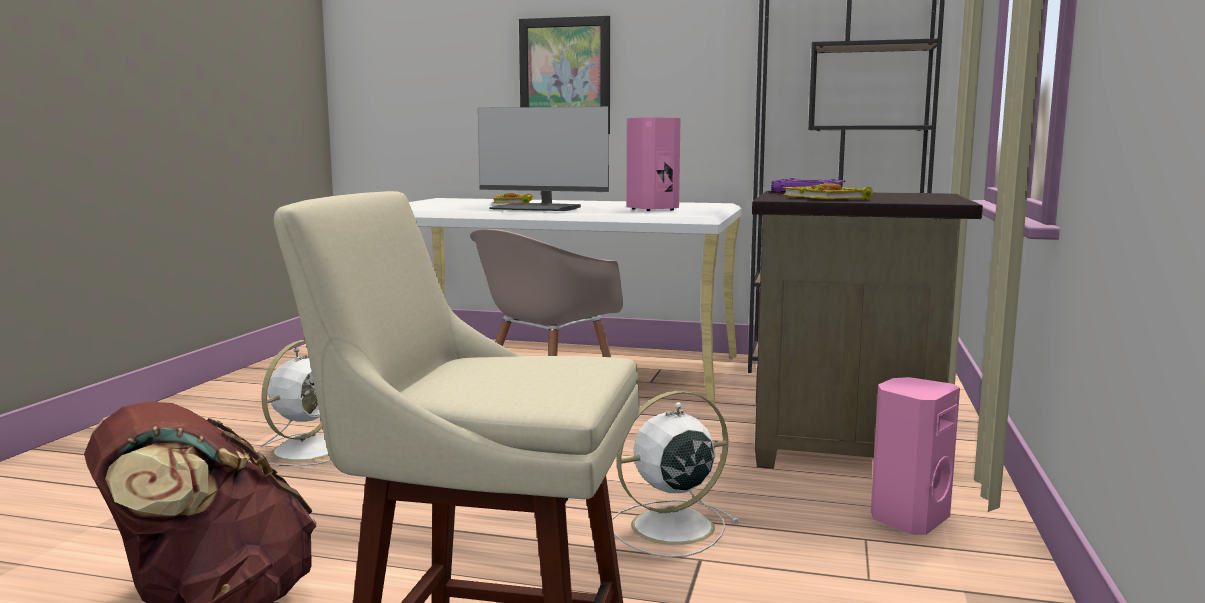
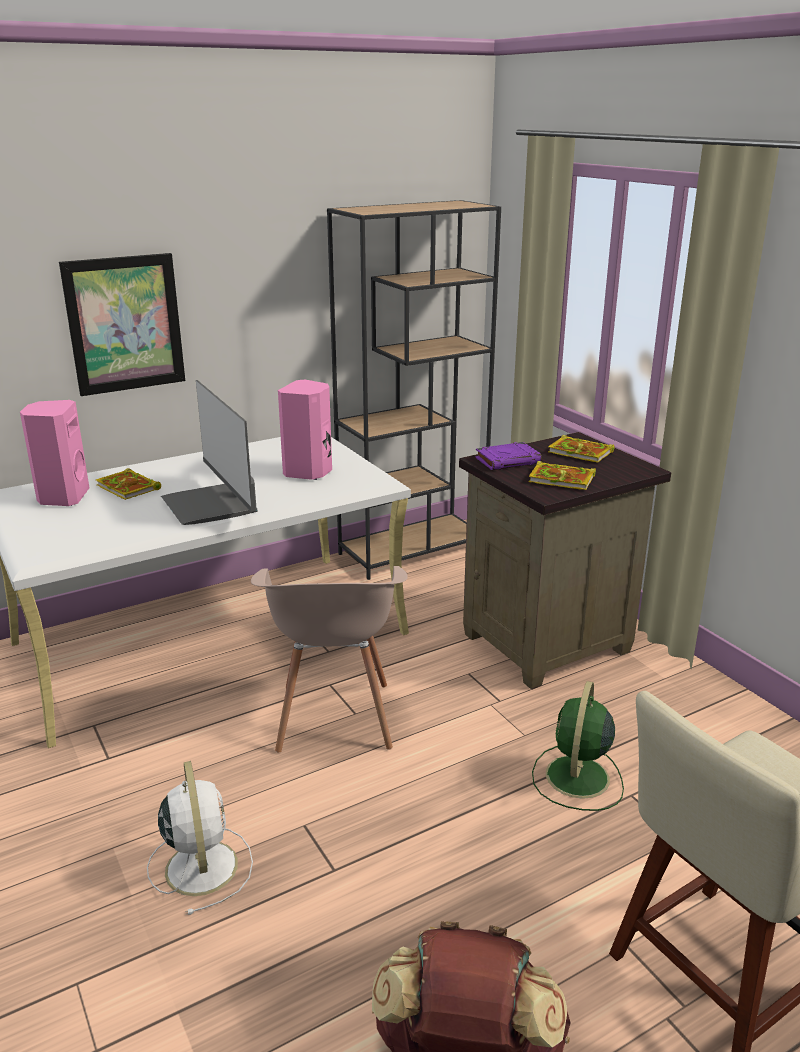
camera: 45 degrees left, 15 degrees up
(537, 209) = (212, 505): monitor -> monitor turned 90 degrees clockwise
(669, 527) = (577, 778): white fan -> green fan
(907, 519) = (660, 693): pink speaker -> pink speaker (62, 498)
(909, 196) = (581, 453): none -> book

